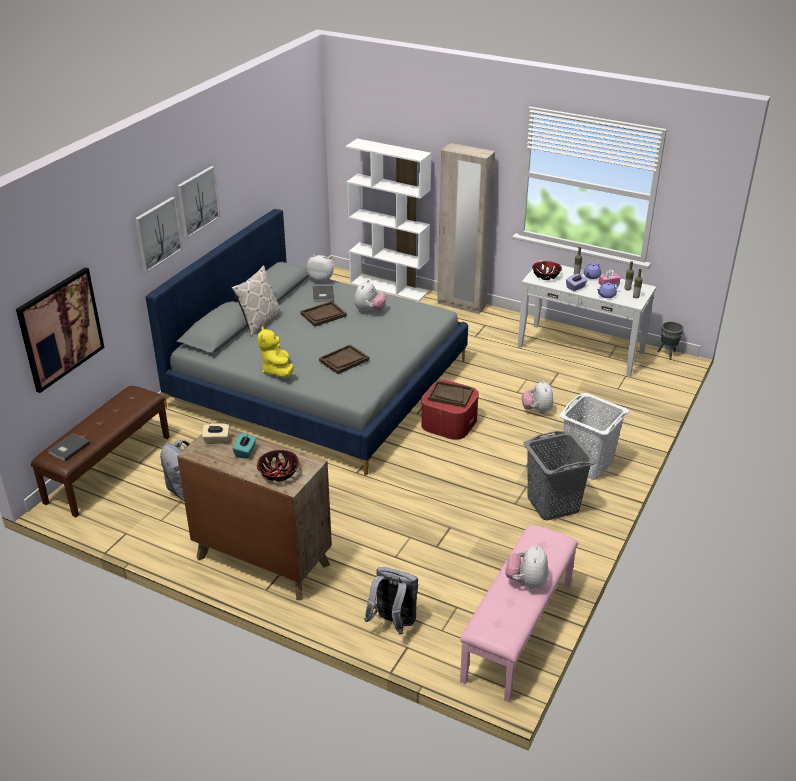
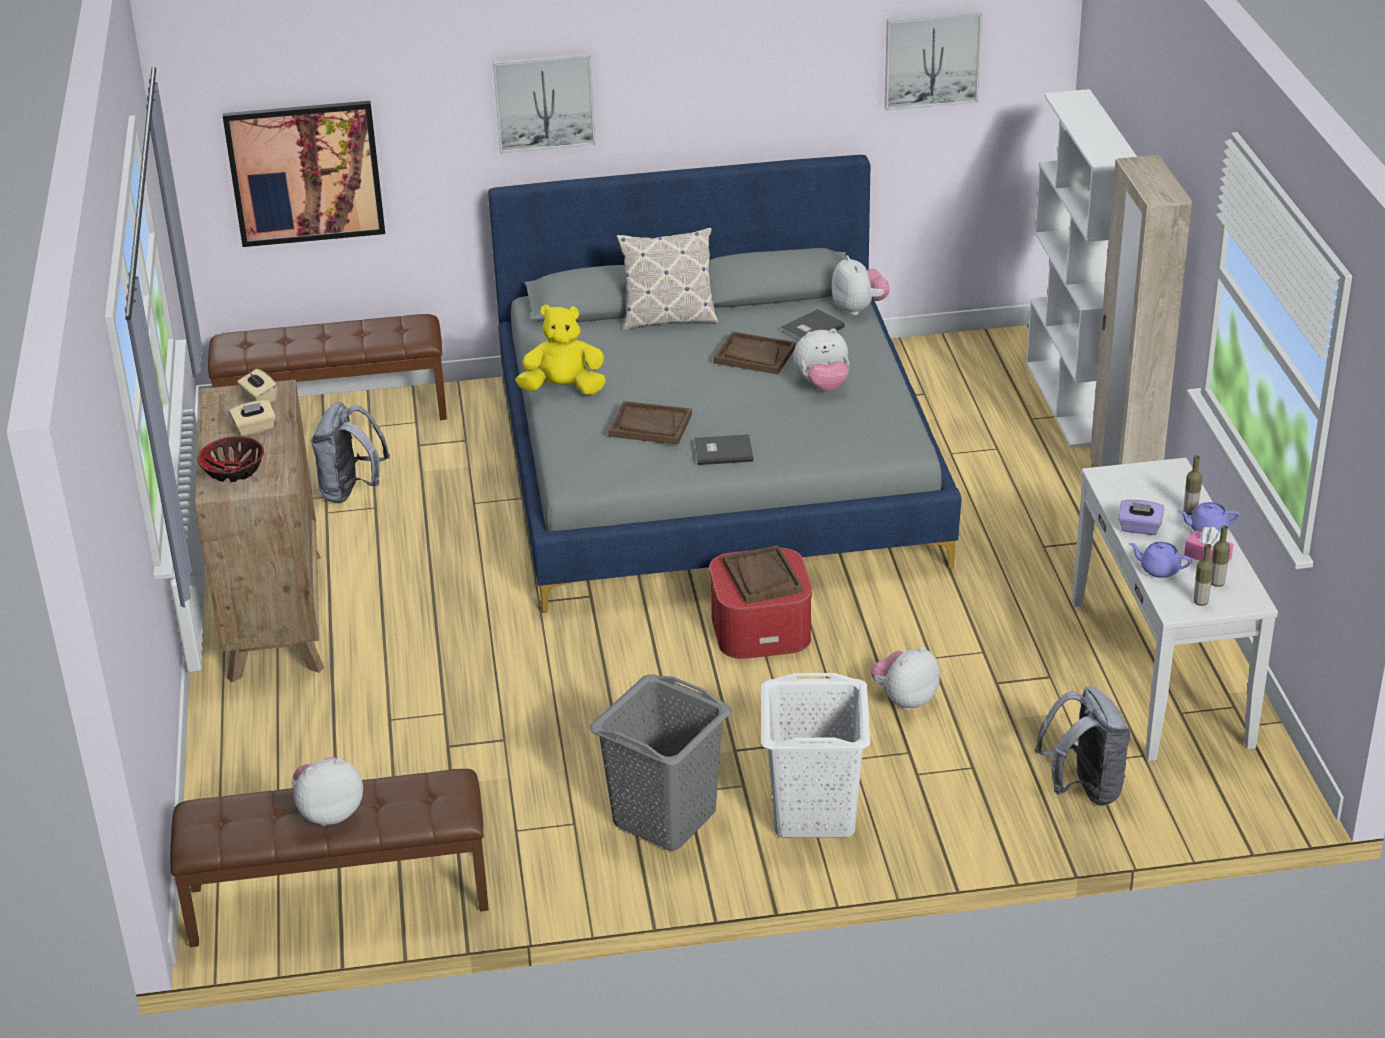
camera: 55 degrees right, 0 degrees up
(68, 448) = (253, 343): grey book -> grey book (722, 451)
(197, 201) = (655, 79): picture -> picture (932, 59)
(245, 452) = (255, 429): turquoise tissue box -> beige tissue box
(277, 370) = (563, 389): yellow plush toy -> yellow plush toy turned 45 degrees clockwise
(393, 623) = (255, 778): grey backpack -> grey backpack (1083, 789)
(519, 631) = (338, 899): pink bench -> brown bench
(546, 275) = (1136, 484): bowl -> none
(668, 354) = (1291, 779): grey planter -> none

